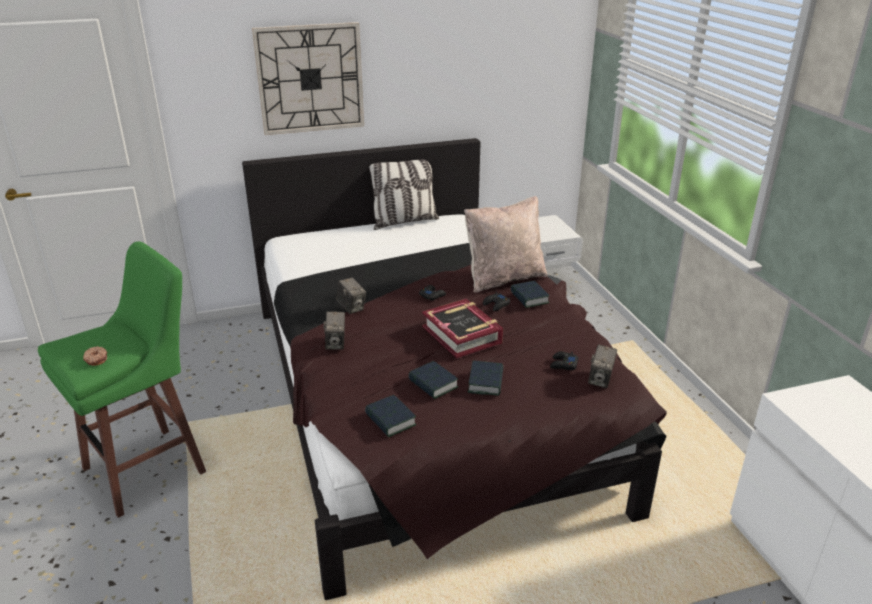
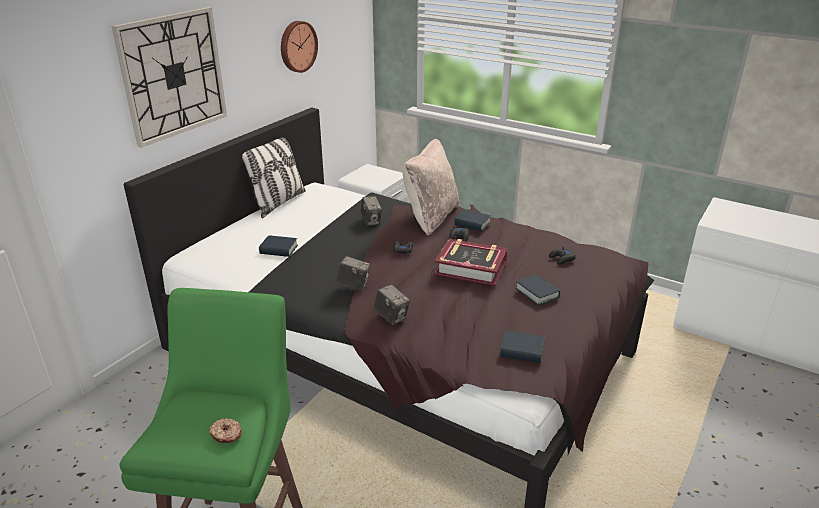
camera: 40 degrees left, 0 degrees up
(433, 384) = (508, 311): book -> book (279, 250)
(469, 73) = (297, 46): none -> wall clock
(600, 380) = (595, 259): camera -> camera (371, 221)

